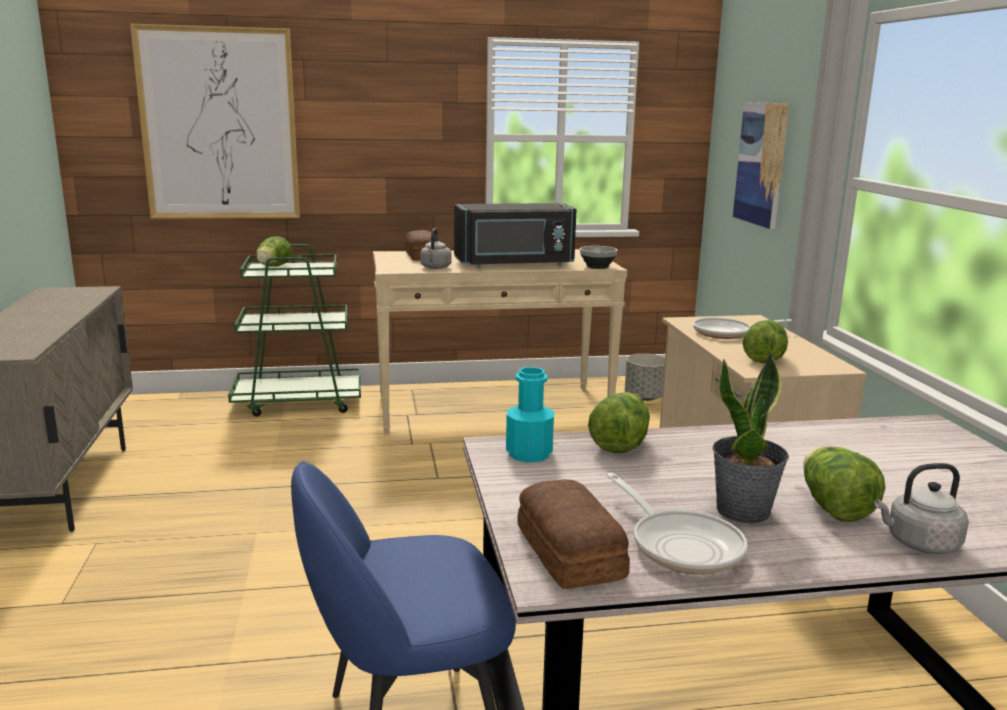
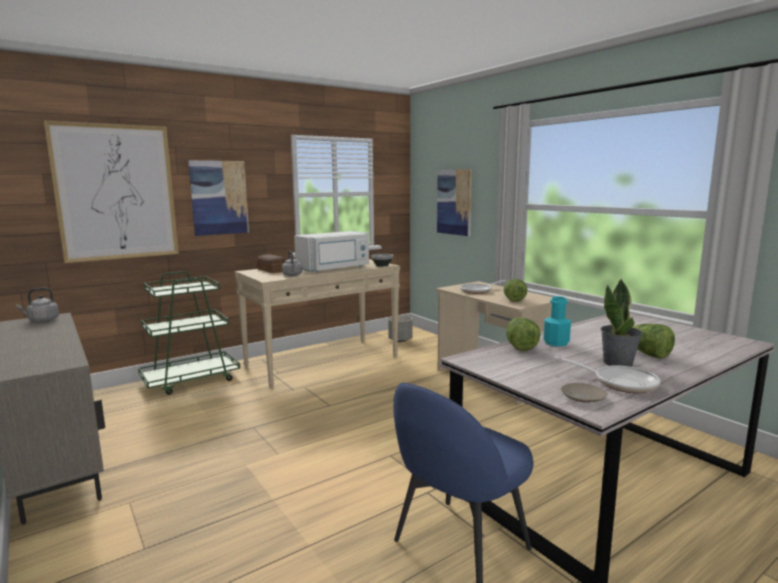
camera: 25 degrees left, 5 degrees down
(273, 267) = (167, 288): lettuce -> none
(364, 137) = (219, 197): none -> picture
(514, 264) = (335, 269): black microwave -> white microwave
(529, 453) = (486, 359): turquoise bottle -> turquoise bottle (556, 343)
(568, 553) = (582, 398): bread -> beige plate
(919, 543) = (698, 360): grey kettle -> grey kettle (42, 320)

